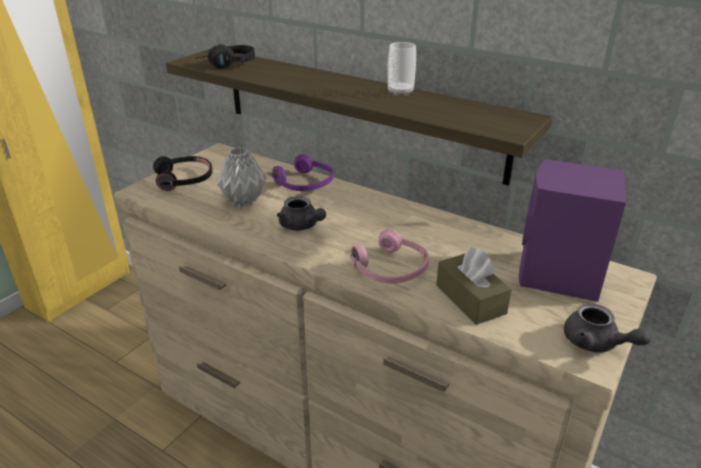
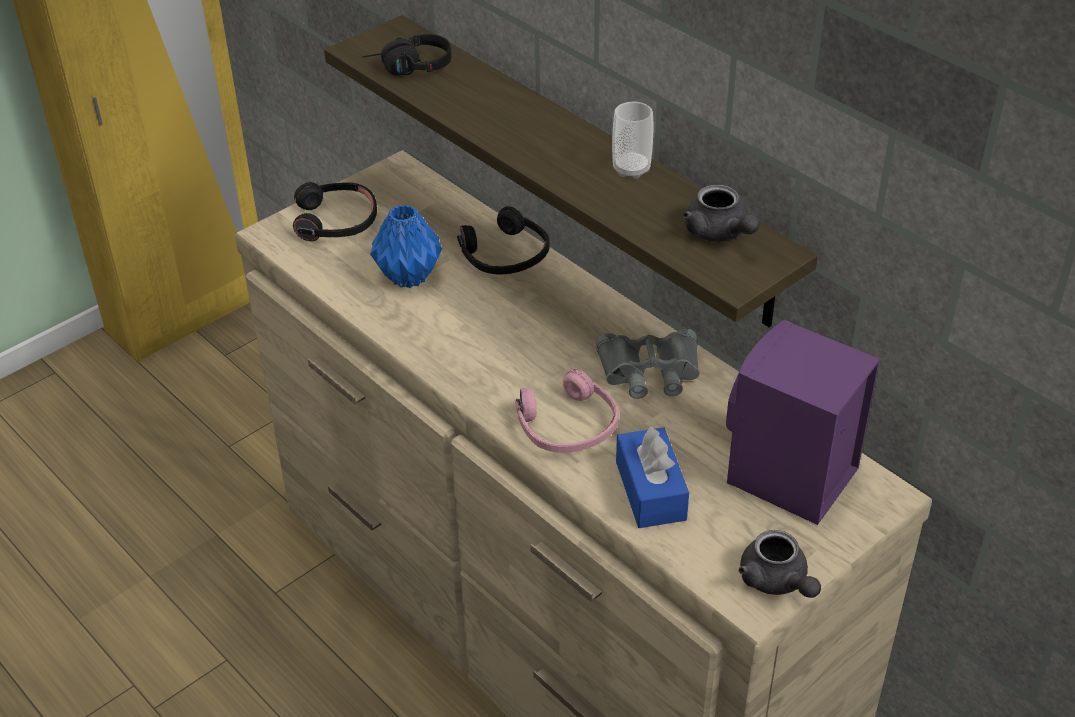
camera: 15 degrees right, 10 degrees up
(245, 201) = (410, 277): grey vase -> blue vase
(301, 226) = (474, 335): grey teapot -> grey teapot (719, 234)
(304, 183) = (504, 255): purple headphones -> black headphones
(430, 230) = (650, 371): none -> grey binoculars
(470, 299) = (650, 491): brown tissue box -> blue tissue box

